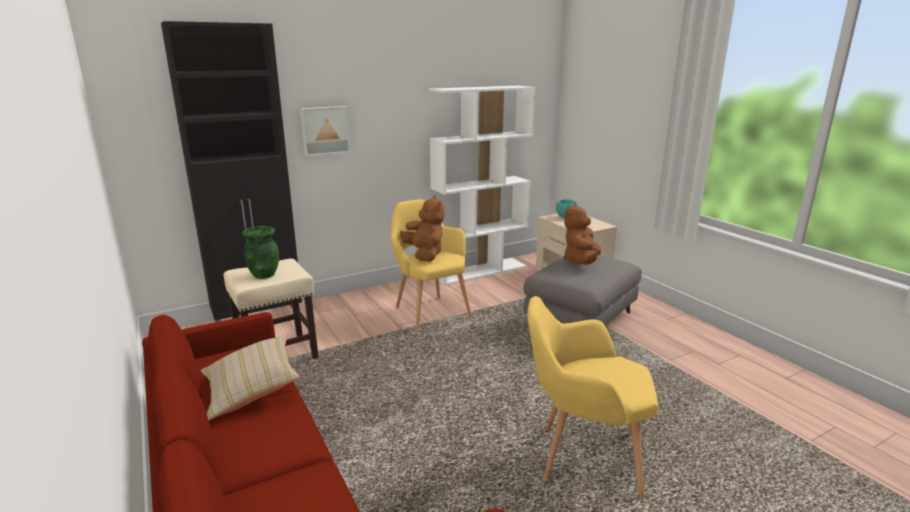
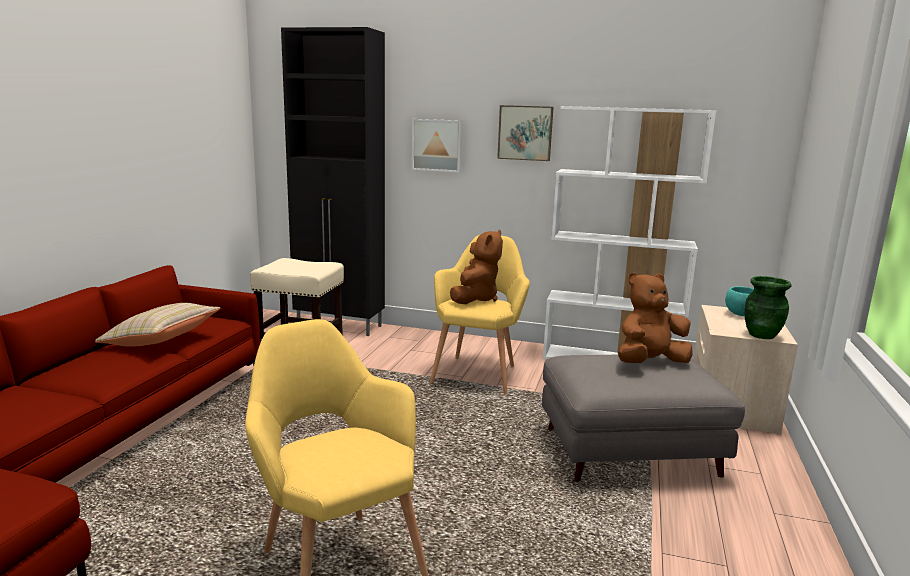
camera: 45 degrees right, 5 degrees down
(264, 275) = (293, 266): green vase -> green vase (761, 335)
(398, 112) = (525, 133): none -> picture

